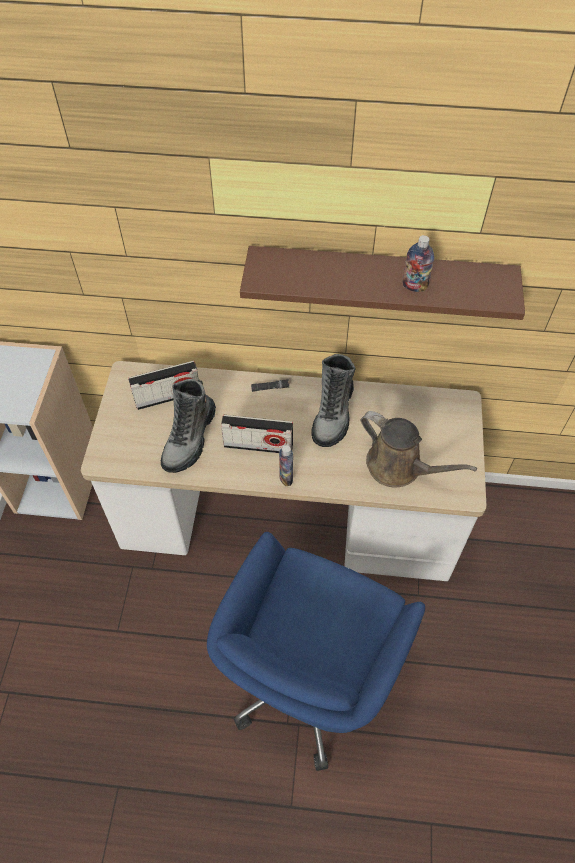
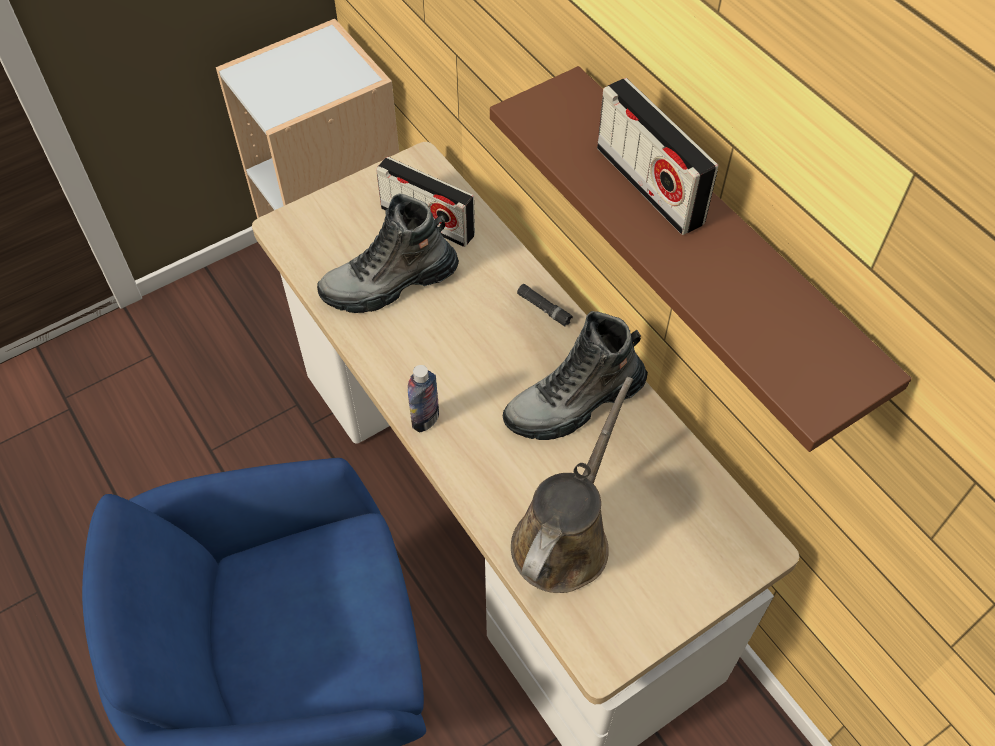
camera: 50 degrees right, 0 degrees up
(258, 445) = (445, 357): radio -> radio (649, 185)
(399, 467) = (564, 537): brown watering can -> brown watering can turned 150 degrees counterclockwise
(414, 286) = (707, 274): bottle -> none

